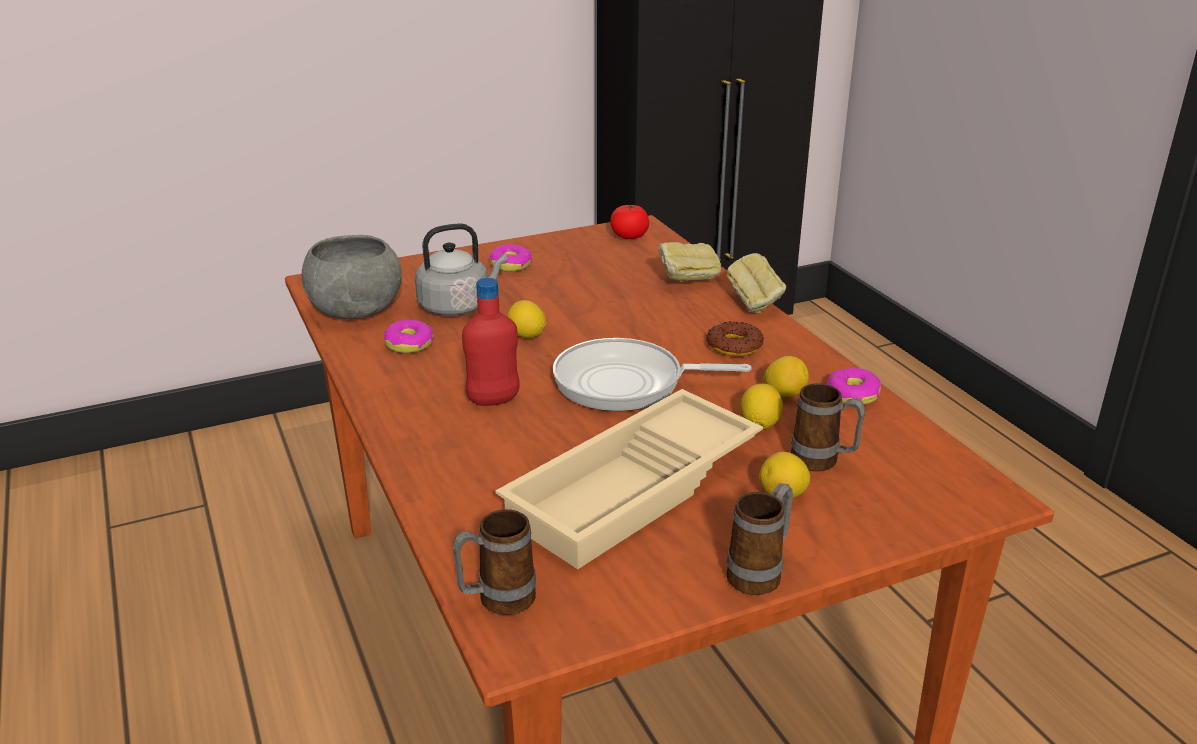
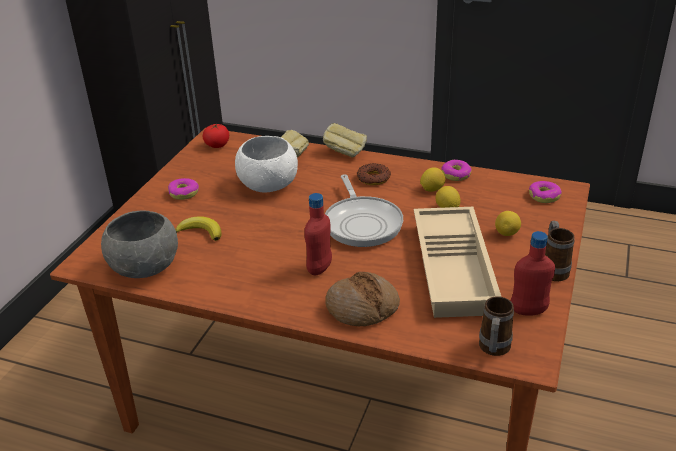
camera: 45 degrees left, 5 degrees up
(409, 344) = (217, 267): donut -> donut (544, 196)
(456, 462) = (362, 307): none -> bread
(458, 306) = (201, 231): grey kettle -> banana
(526, 336) = (270, 227): lemon -> none
(605, 296) = (268, 184): none -> white bowl
(626, 383) = (362, 223): frying pan -> frying pan turned 60 degrees counterclockwise
(626, 594) = (528, 311): none -> red bottle
(823, 462) = (496, 211): mug -> none

